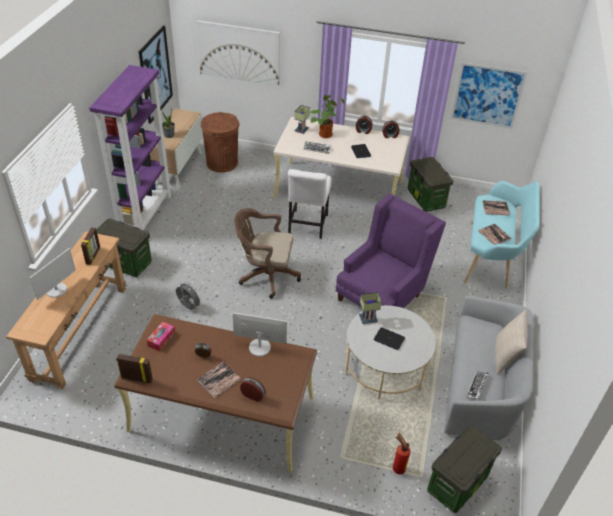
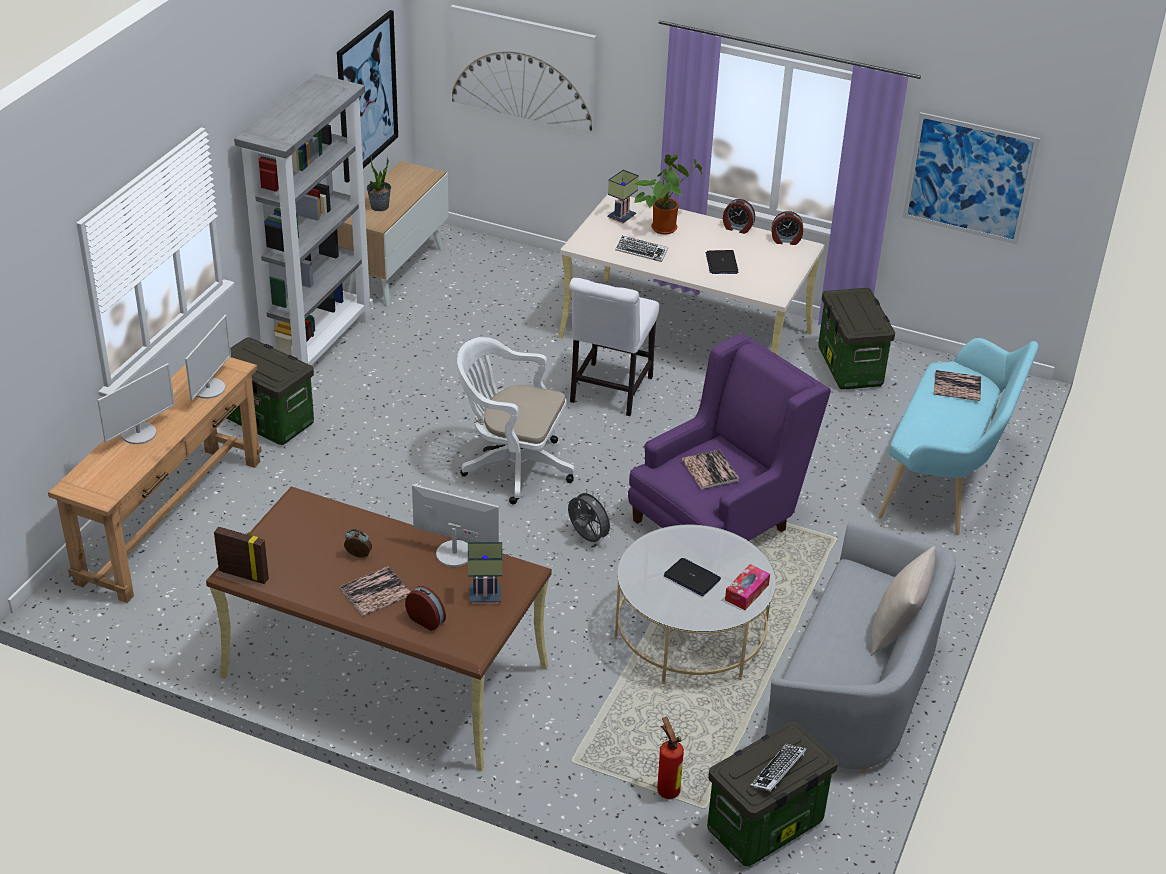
camera: 10 degrees right, 5 degrees down
(93, 256) = (208, 388): picture frame -> monitor
(145, 214) = (318, 345): purple bookcase -> grey bookcase
(161, 339) = (295, 523): tissue box -> tissue box (746, 592)
(188, 307) = (363, 502): grey fan -> grey fan (587, 538)
(222, 163) = (476, 270): brown trash can -> none
(265, 275) = (512, 466): brown office chair -> white office chair
(368, 318) = (665, 542): table lamp -> table lamp (486, 594)
(477, 386) = (829, 669): keyboard -> keyboard (778, 771)
(494, 235) = (938, 431): book -> book (710, 470)

